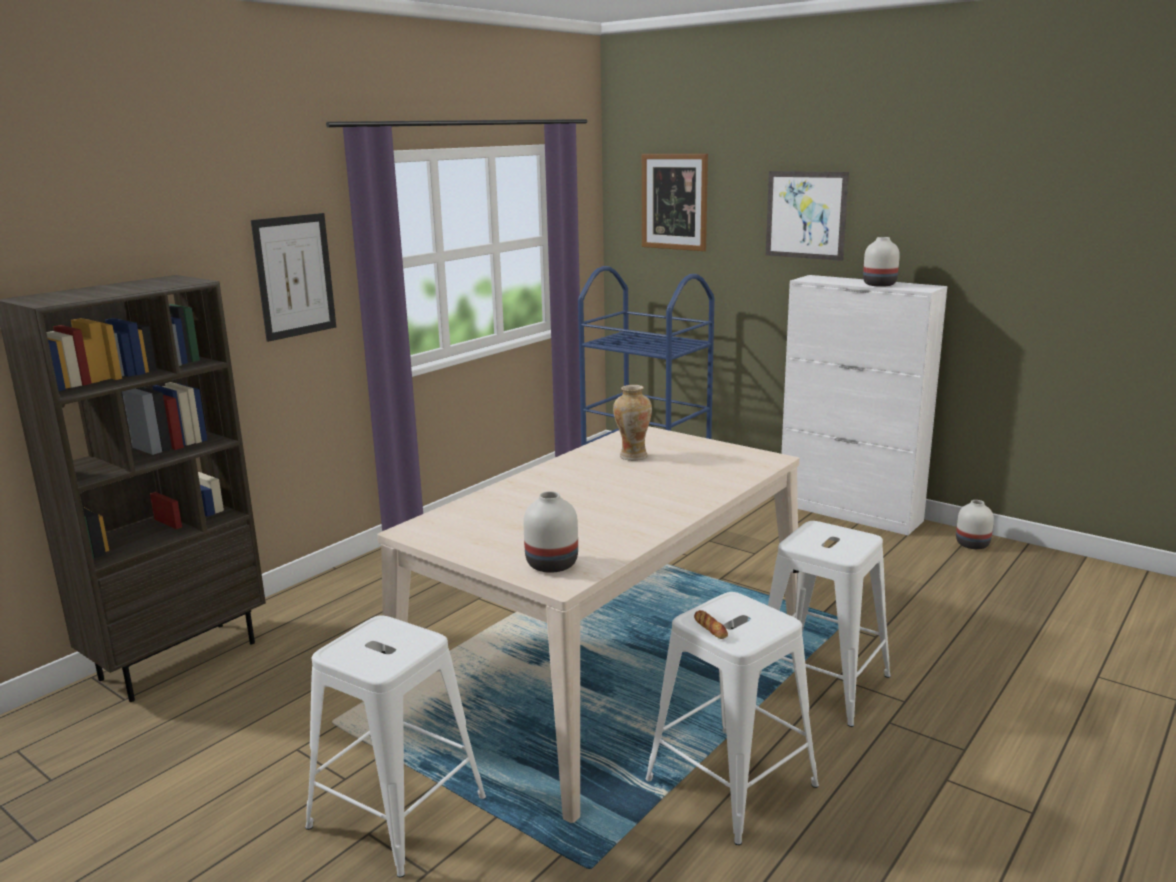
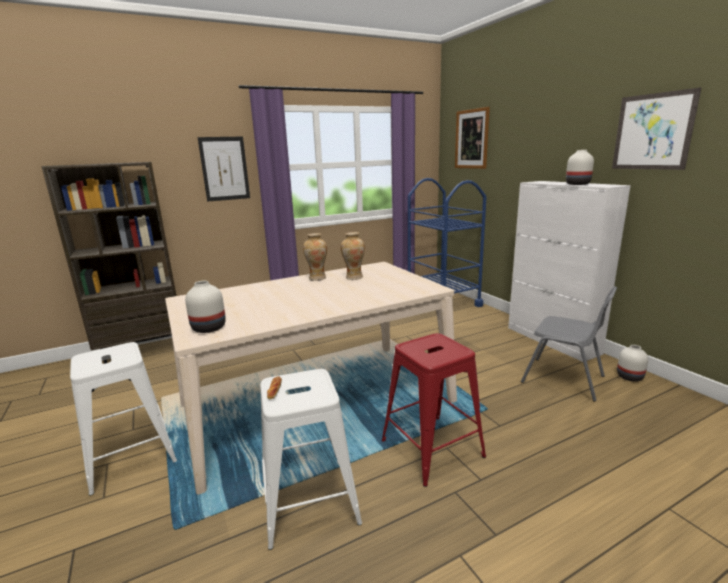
camera: 25 degrees right, 0 degrees up
(577, 465) = (317, 278): none -> vase
(806, 215) = (541, 140): picture -> picture (652, 132)
(820, 683) = (432, 448): white stool -> red stool
(903, 563) = (564, 379): none -> grey chair

